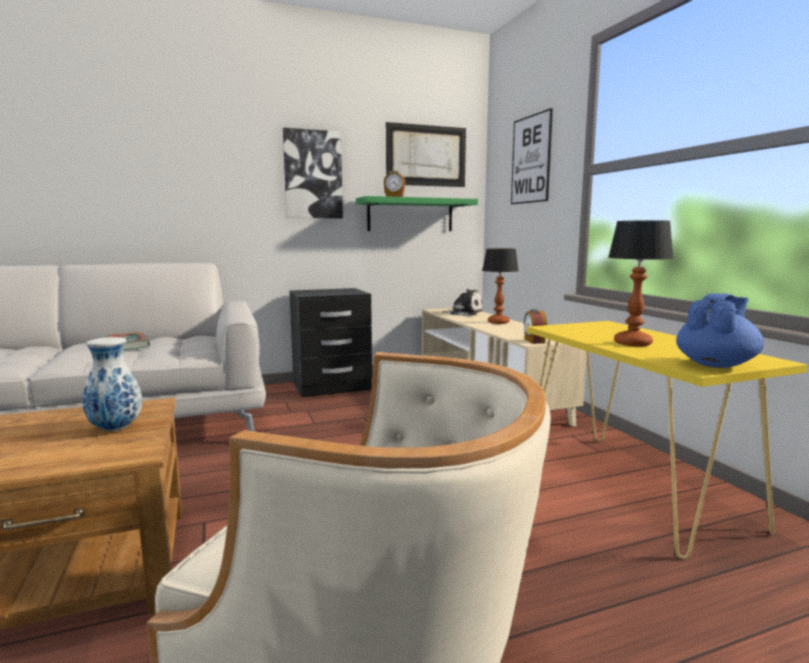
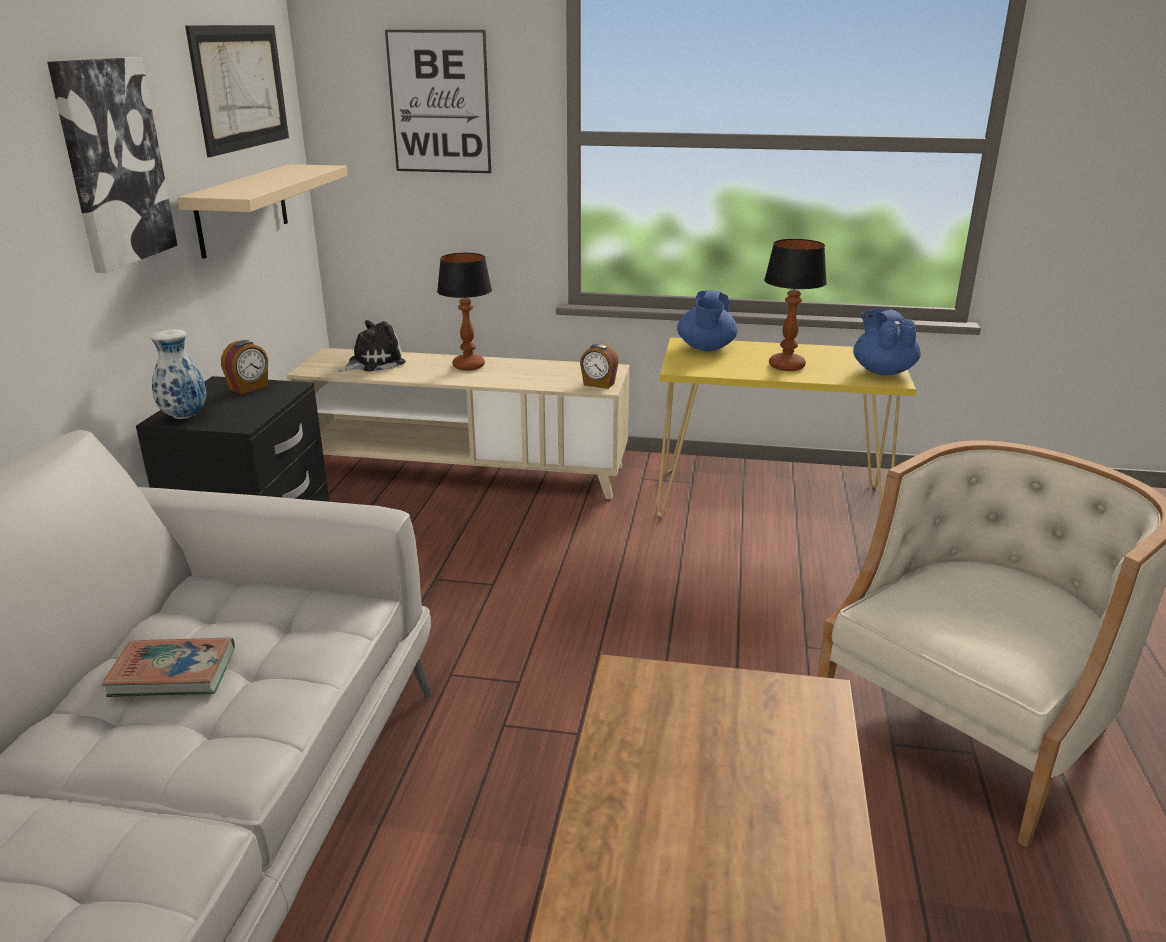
camera: 60 degrees left, 15 degrees up
(115, 429) = (720, 708): vase -> vase (185, 416)
(394, 197) = (259, 187): alarm clock -> alarm clock (249, 388)
(410, 215) = (242, 209): green shelf -> beige shelf
(609, 327) = (706, 348): none -> blue teapot

